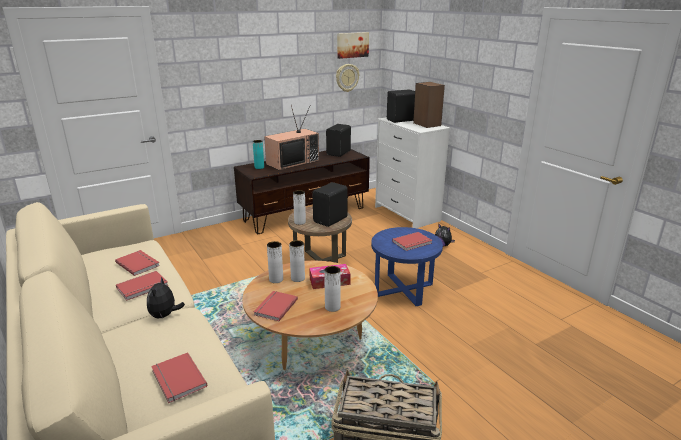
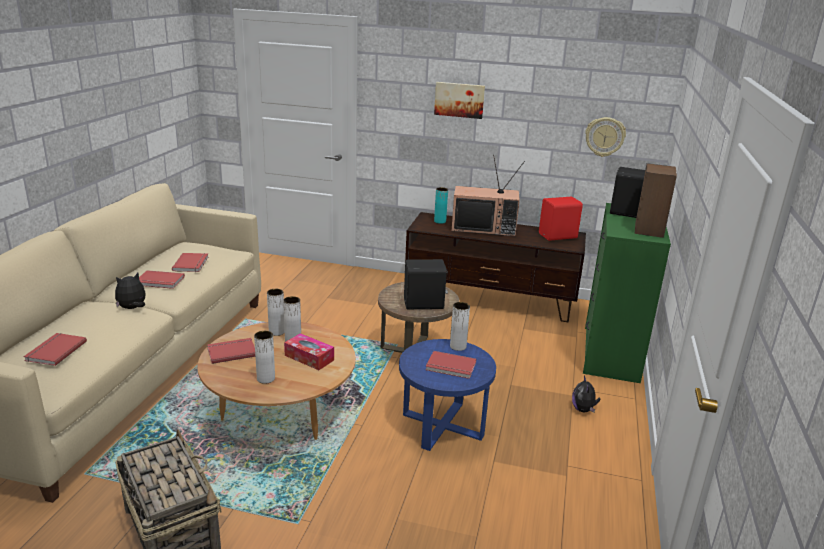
camera: 45 degrees right, 0 degrees up
(300, 222) = (392, 293): white vase -> white vase (458, 346)
(339, 153) = (558, 236): black speaker -> red speaker
(352, 45) = (621, 92): picture -> picture (459, 99)
(406, 214) = (610, 353): white dresser -> green dresser

